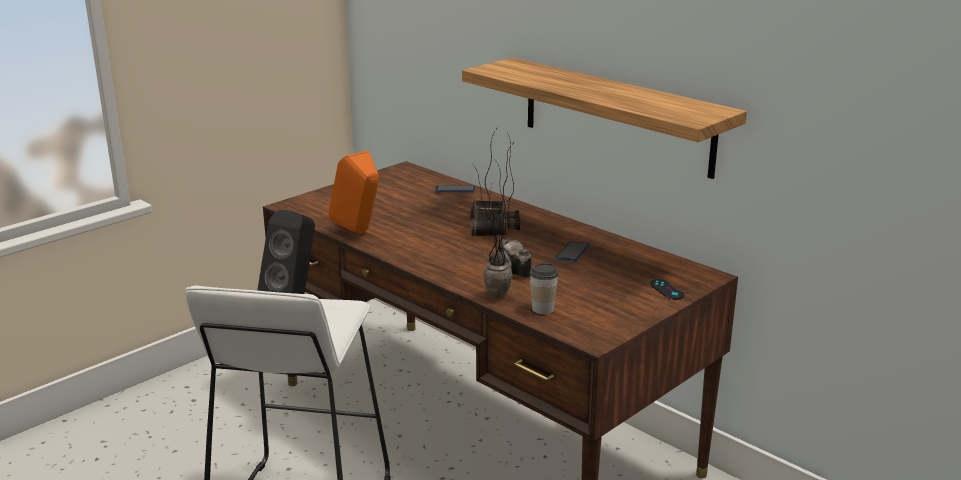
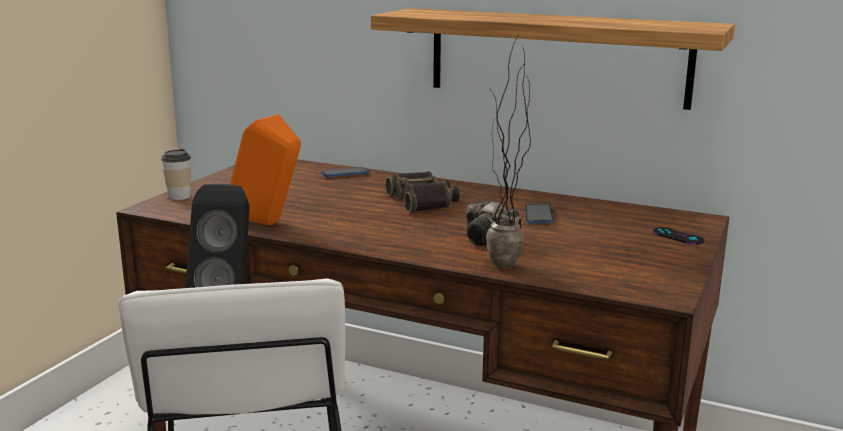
camera: 20 degrees left, 5 degrees down
(542, 309) = (571, 273): cup -> cup (179, 196)

